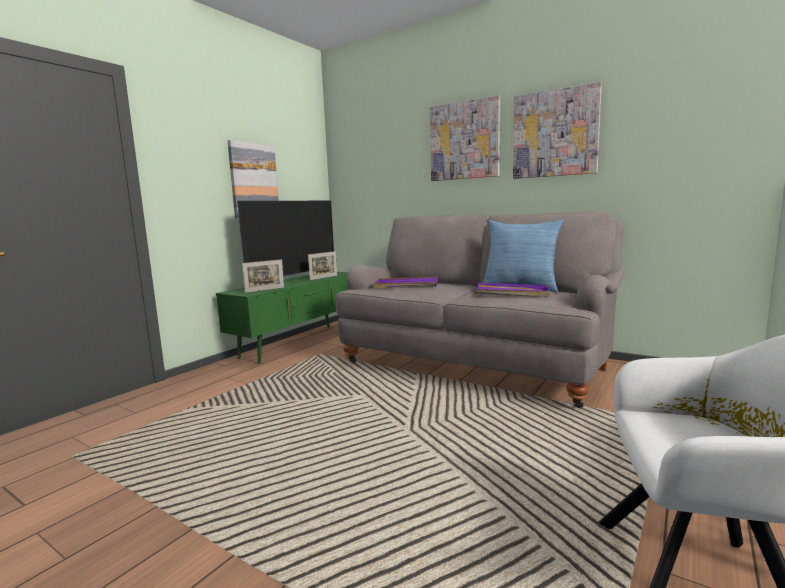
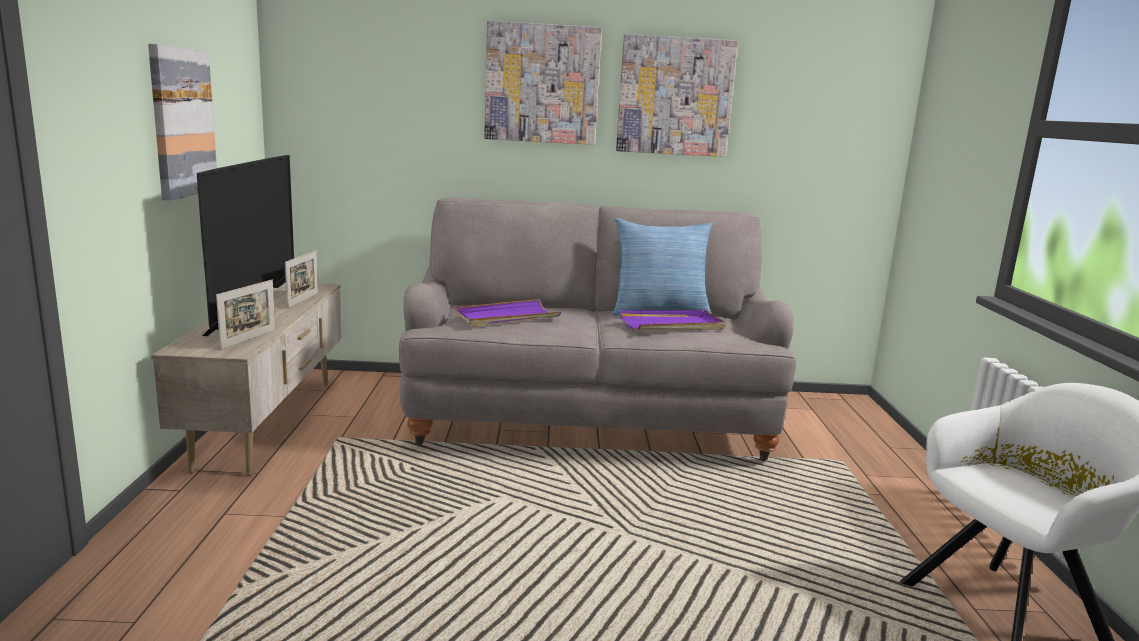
camera: 35 degrees left, 5 degrees up
(298, 343) = (269, 423): green tv stand -> beige tv stand

